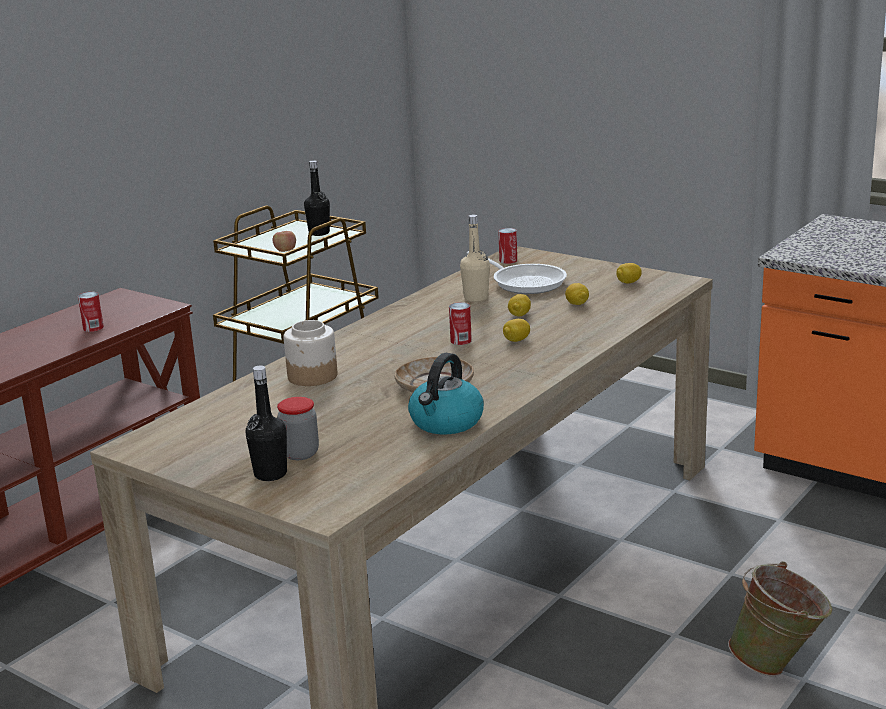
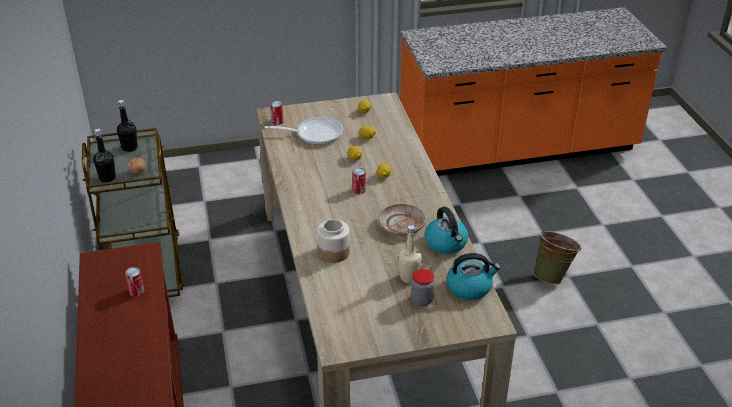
camera: 50 degrees left, 15 degrees up
(270, 474) = (432, 319): black bottle -> black bottle (107, 178)
(377, 470) = (470, 287): none -> kettle
(476, 298) = (311, 157): beige bottle -> beige bottle (409, 277)

